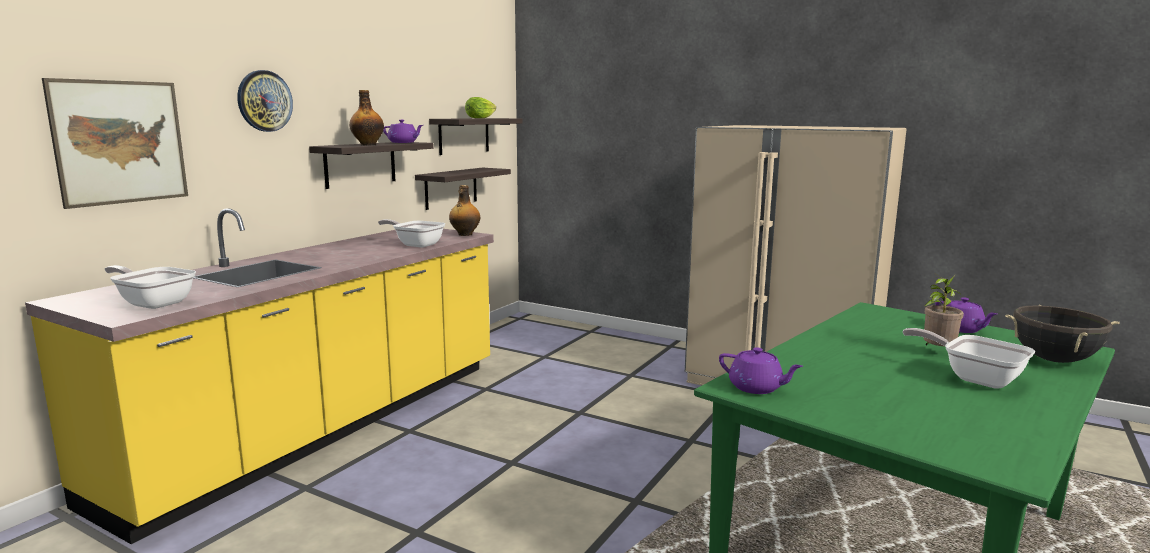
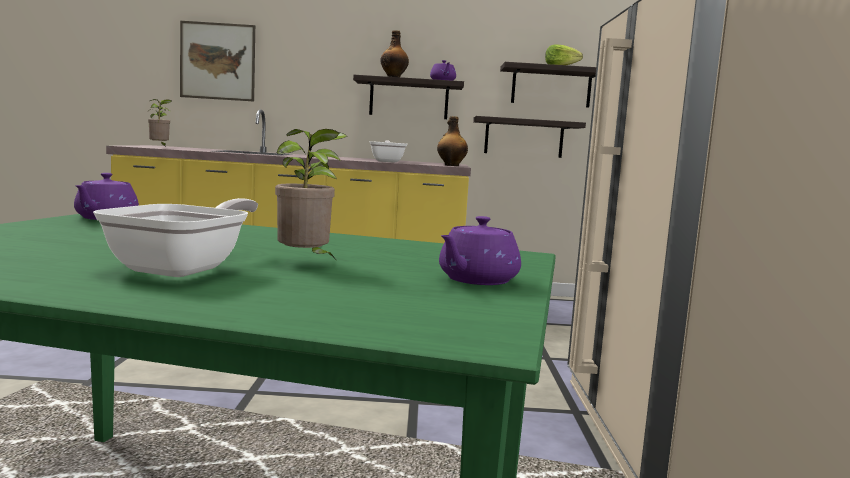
camera: 60 degrees right, 5 degrees down
(153, 303) = (160, 147): frying pan -> potted plant
(264, 101) = (323, 40): wall clock -> none
(1053, 360) = (345, 310): black cooking pot -> none

